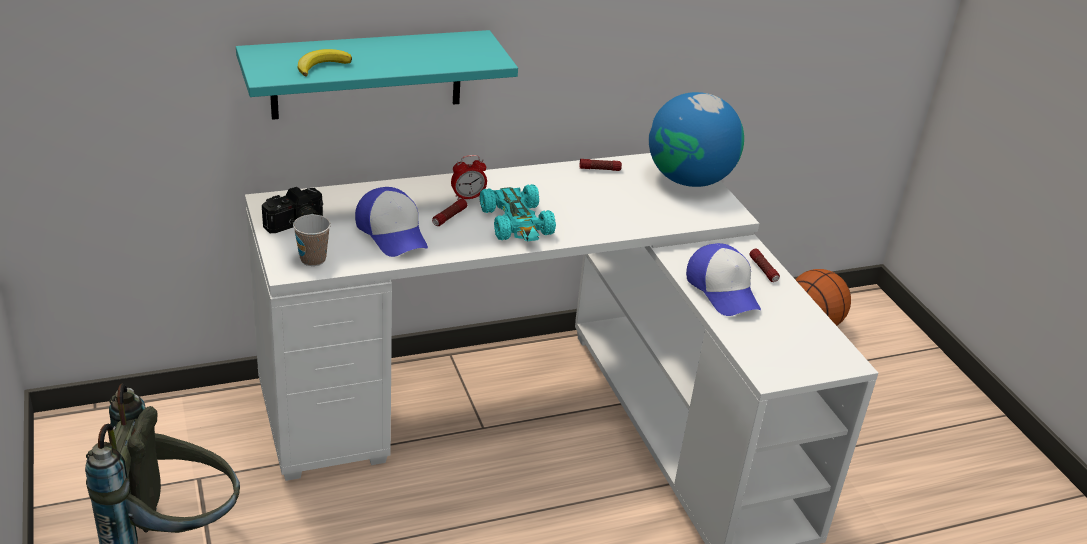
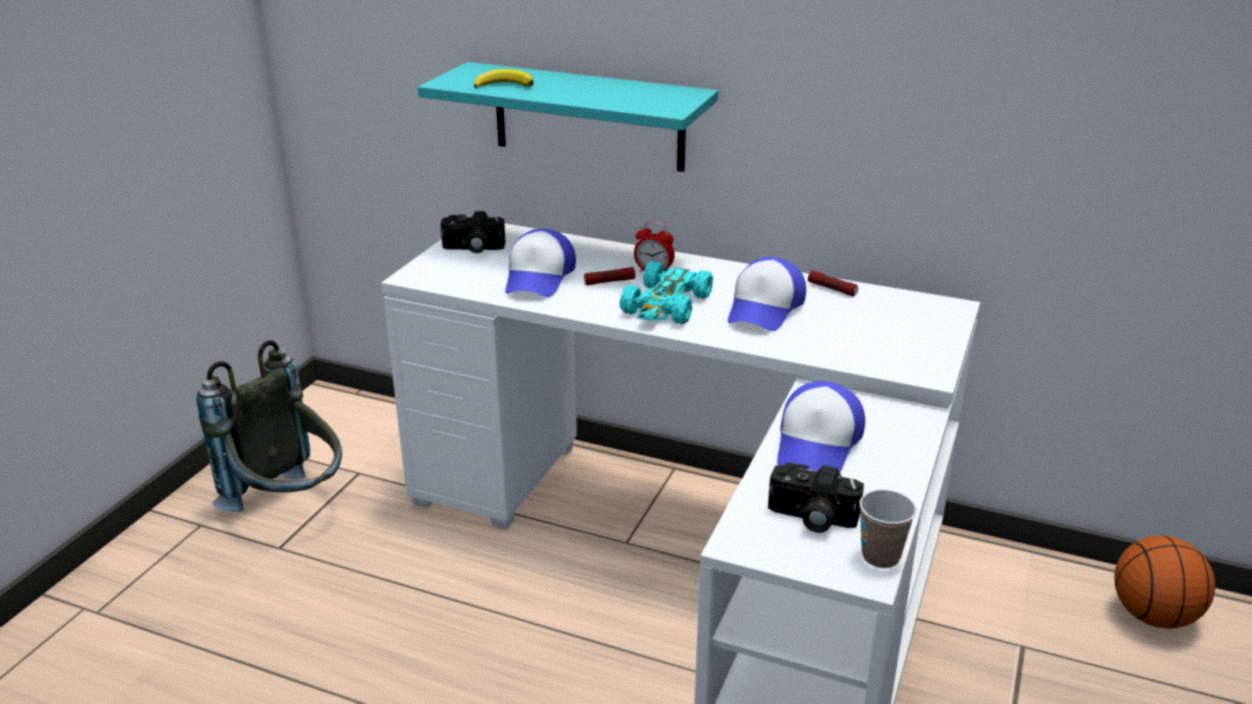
camera: 45 degrees right, 5 degrees down
(313, 259) = (443, 275): cup -> cup (880, 556)
(581, 201) = (765, 309): none -> cap
(689, 179) = (927, 327): globe -> none
(763, 270) = (903, 444): flashlight -> none
(781, 341) = (811, 518): none -> camera

